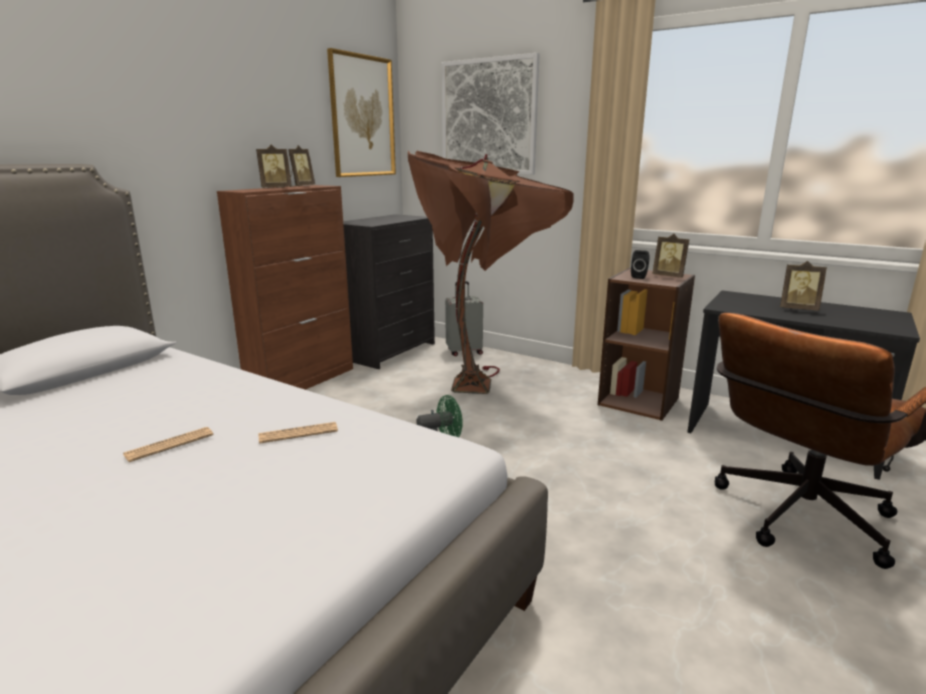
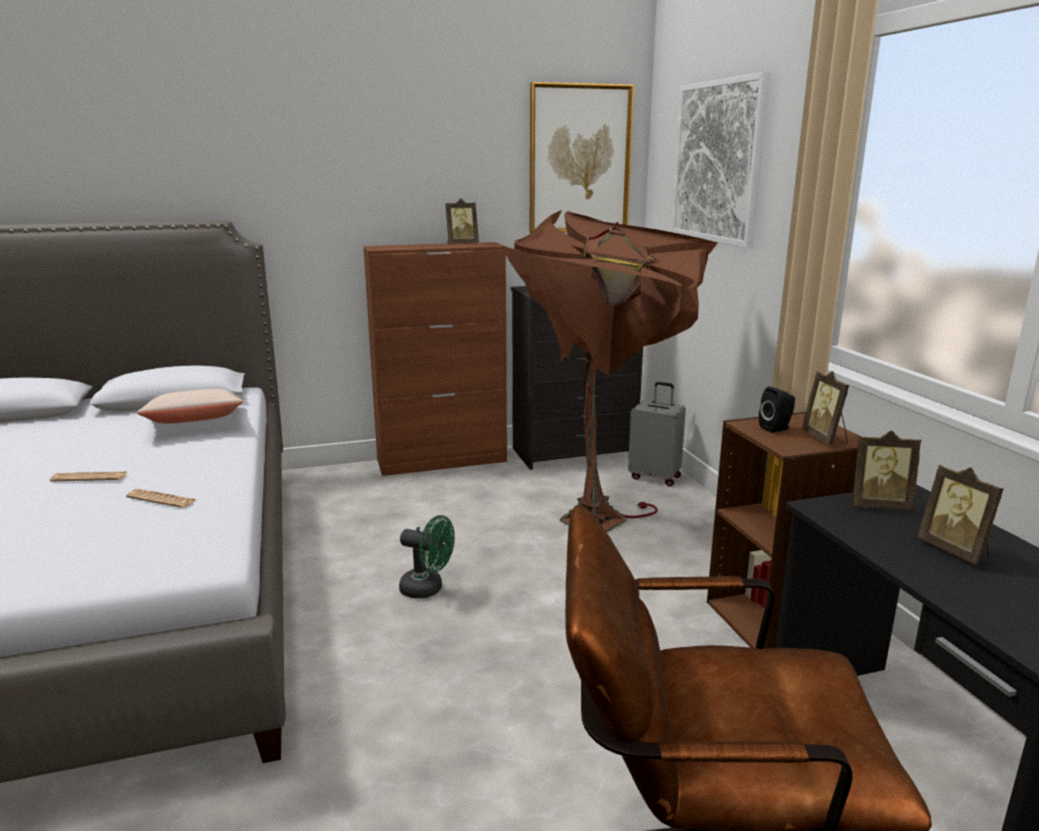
camera: 40 degrees right, 0 degrees up
(169, 379) = (196, 424): none -> beige pillow
(275, 188) = (424, 246): picture frame -> picture frame (878, 505)

